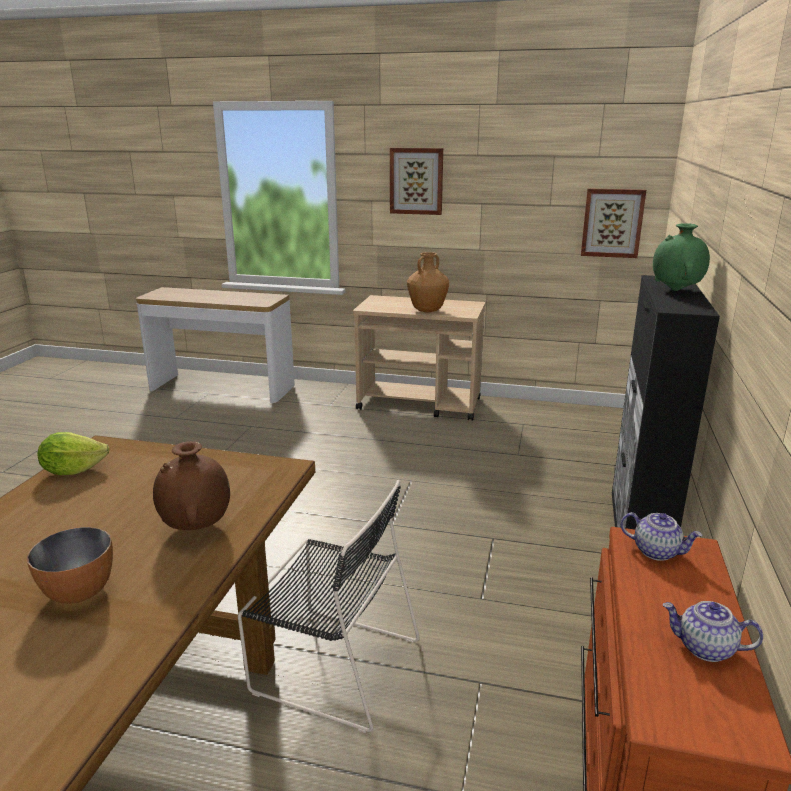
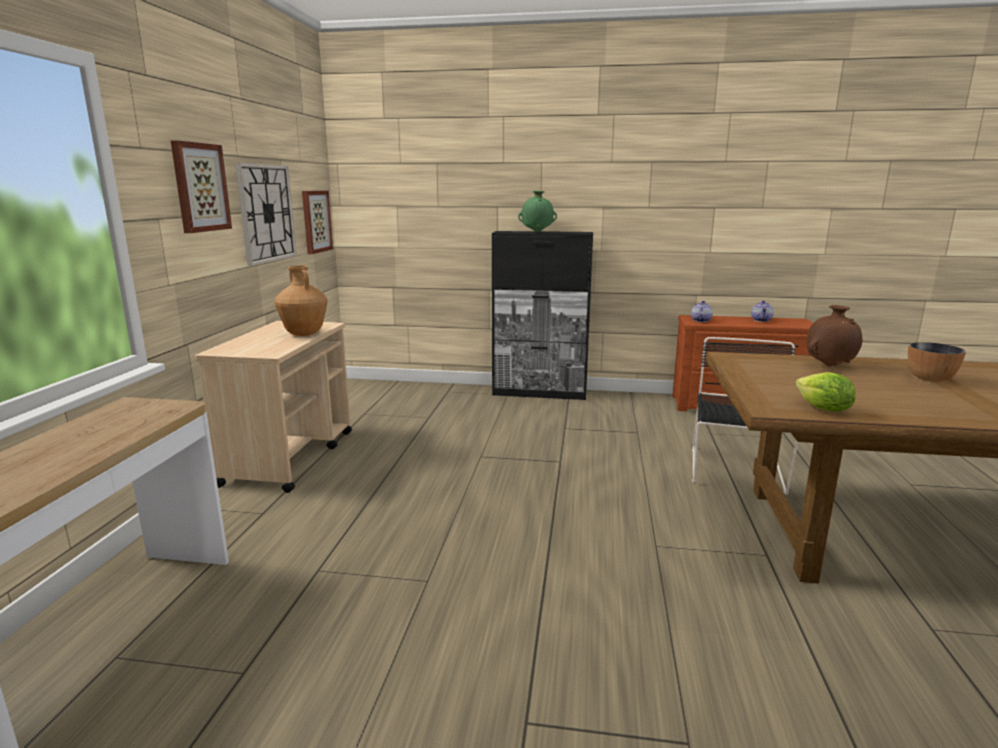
camera: 95 degrees left, 5 degrees down
(508, 206) = (266, 213): none -> wall clock

